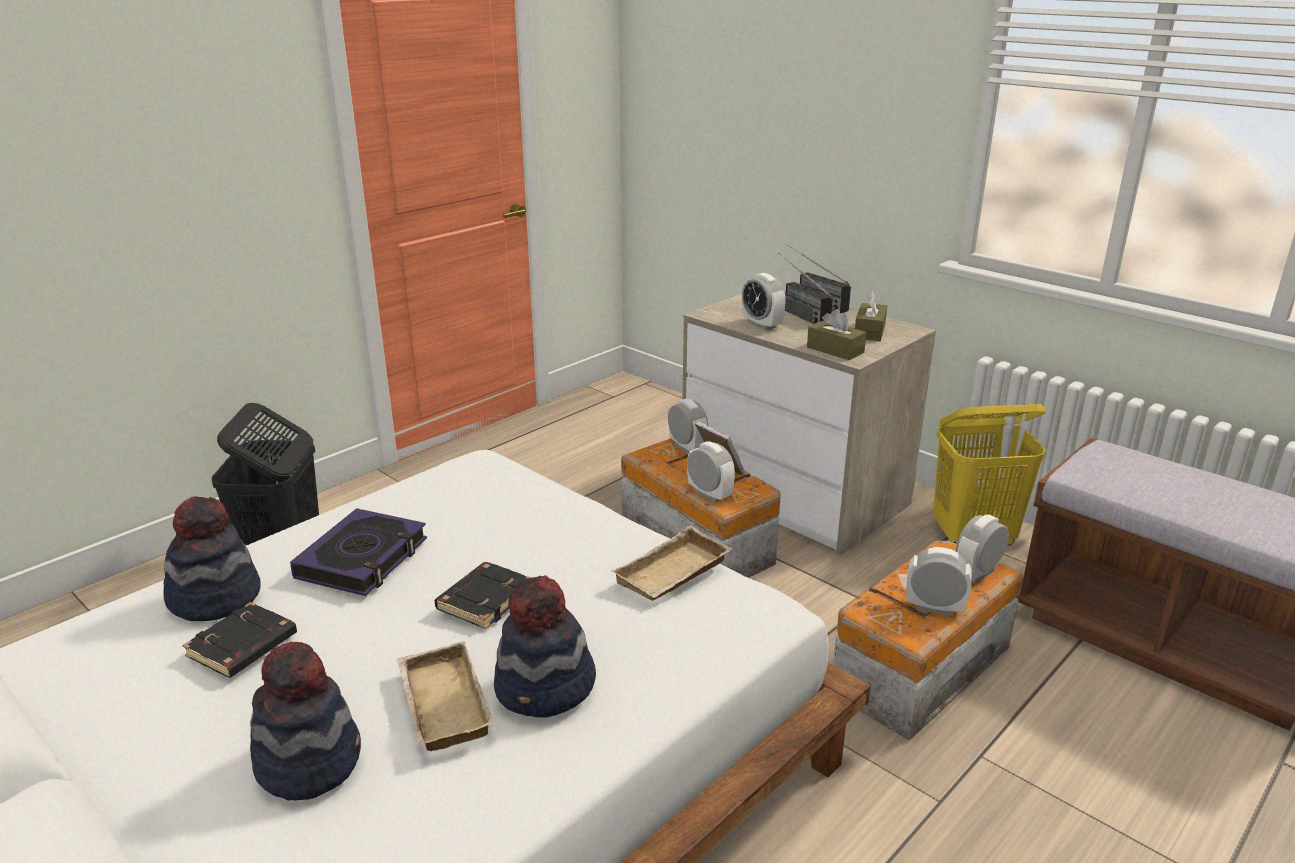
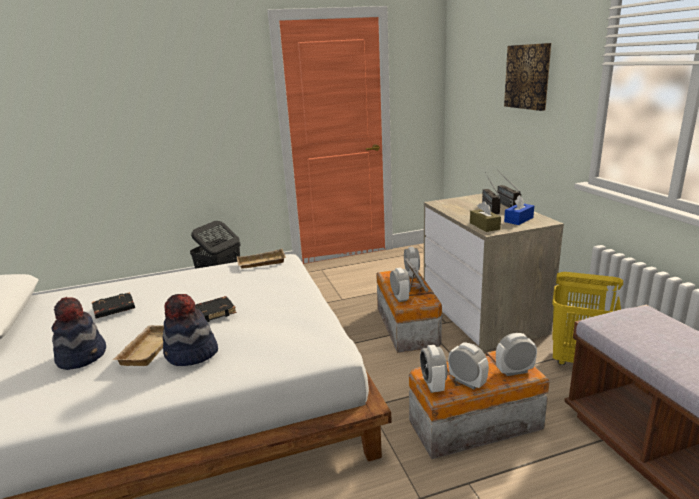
camera: 30 degrees right, 5 degrees down
(215, 598) = (127, 289): hat -> none
(363, 559) = (191, 287): book -> none
(673, 574) = (303, 321): beige tray -> beige tray (261, 263)
(762, 325) = (459, 210): alarm clock -> alarm clock (433, 385)
(828, 86) = (528, 76): none -> picture
(869, 331) = (518, 219): brown tissue box -> blue tissue box

